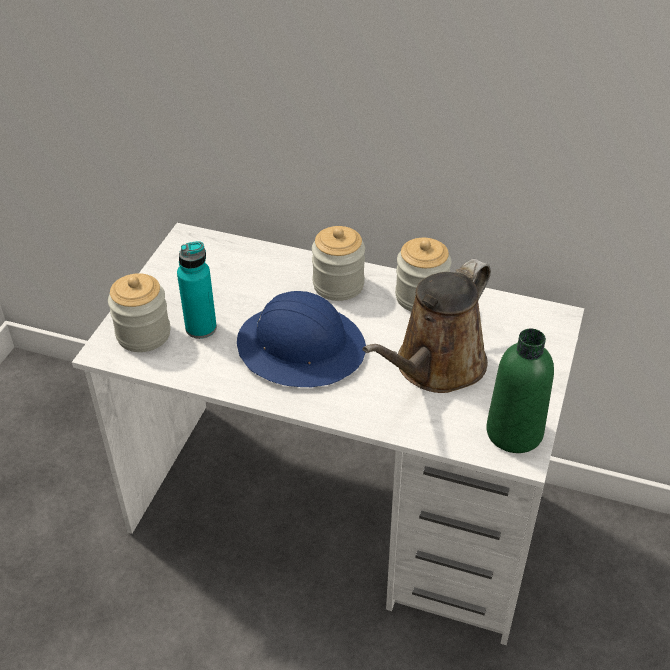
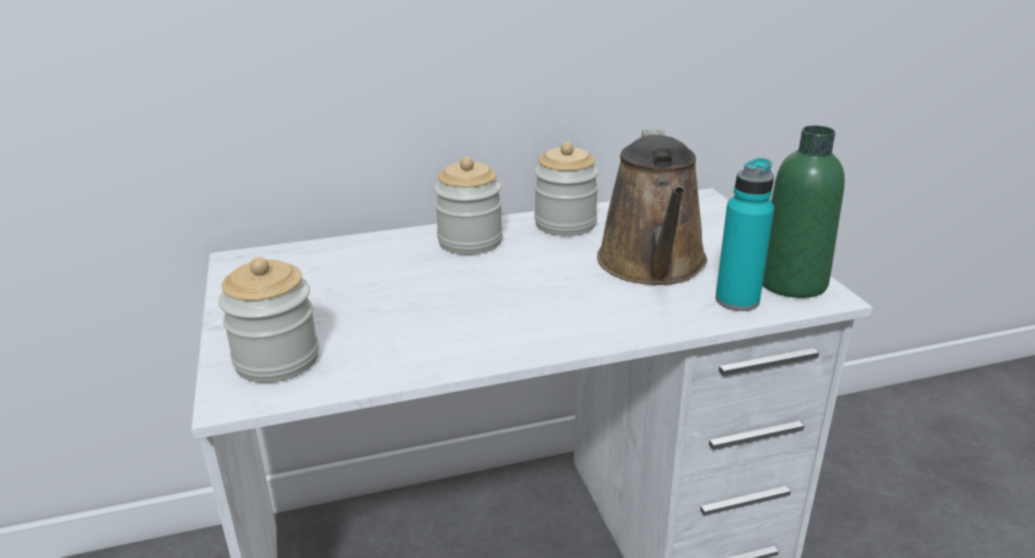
camera: 35 degrees left, 15 degrees down
(201, 328) = (351, 327): turquoise bottle -> turquoise bottle (737, 300)
(301, 347) = (495, 299): blue hard hat -> none

